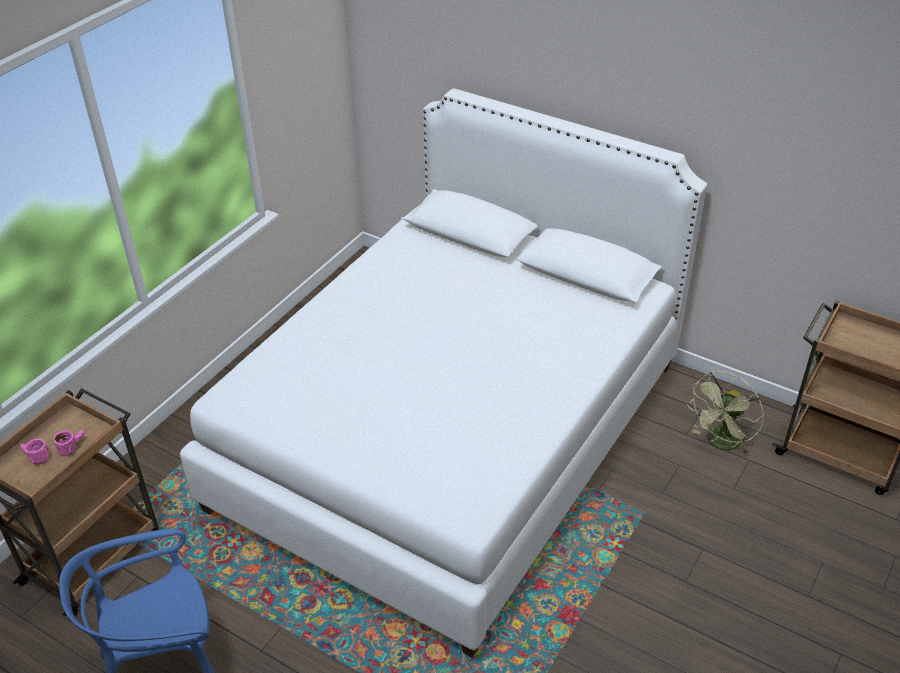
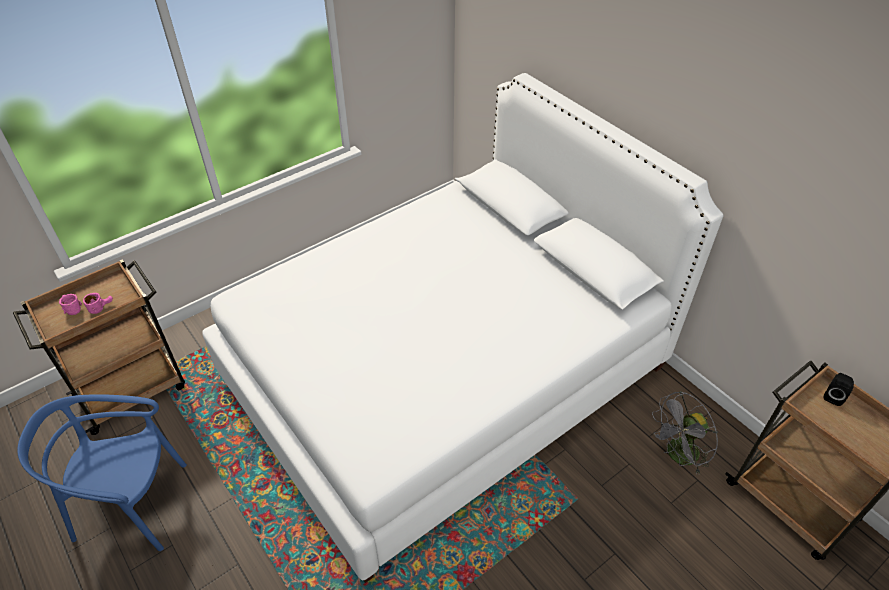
camera: 20 degrees right, 5 degrees up
(721, 444) = (677, 456): green fan -> grey fan
(854, 327) = (833, 396): none -> black speaker

